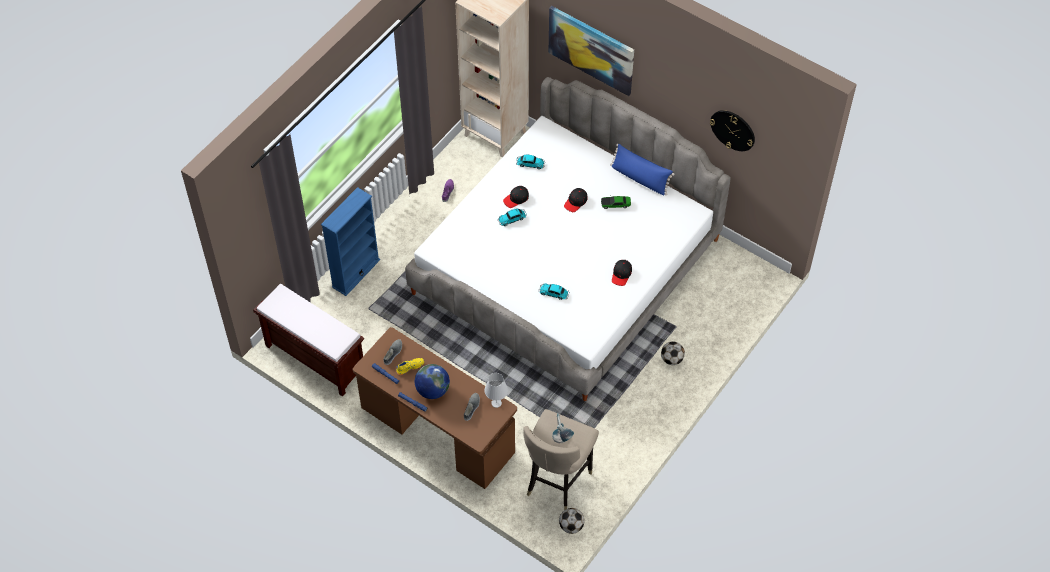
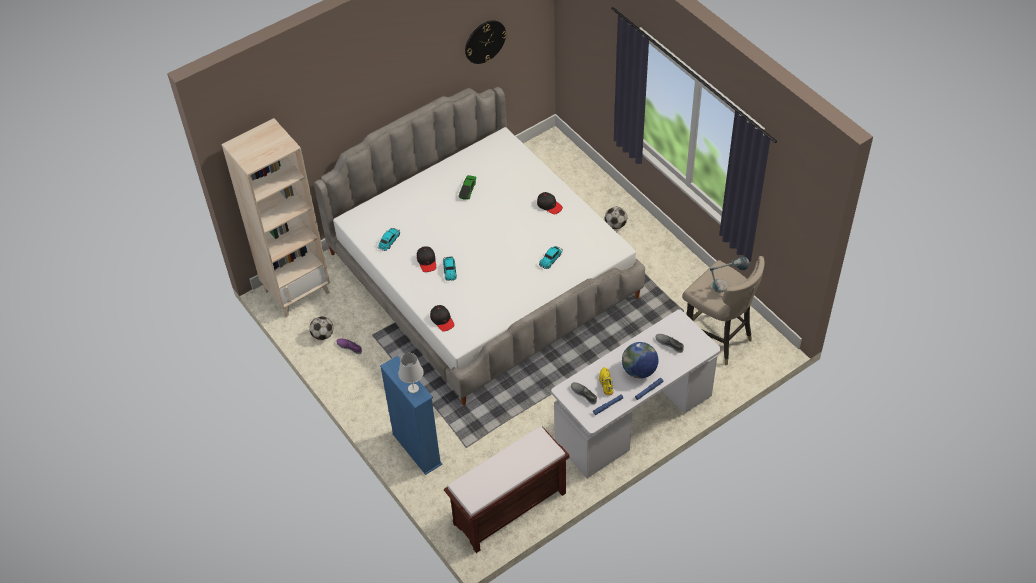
camera: 70 degrees left, 5 degrees down
(437, 431) = (634, 420): brown desk -> white desk
(496, 403) = (670, 324): white table lamp -> white table lamp (413, 388)
(571, 526) = (767, 340): football -> football (323, 335)
(576, 202) = (451, 218): black cap -> black cap (442, 320)
(591, 49) = (343, 108): picture -> none
(640, 178) = (445, 166): blue pillow -> none

